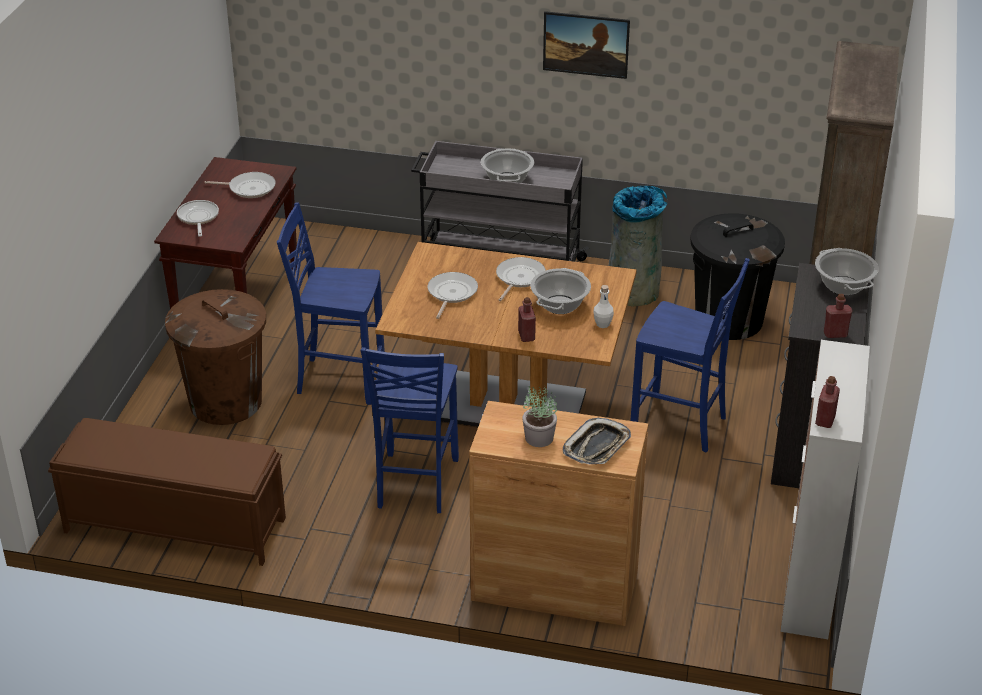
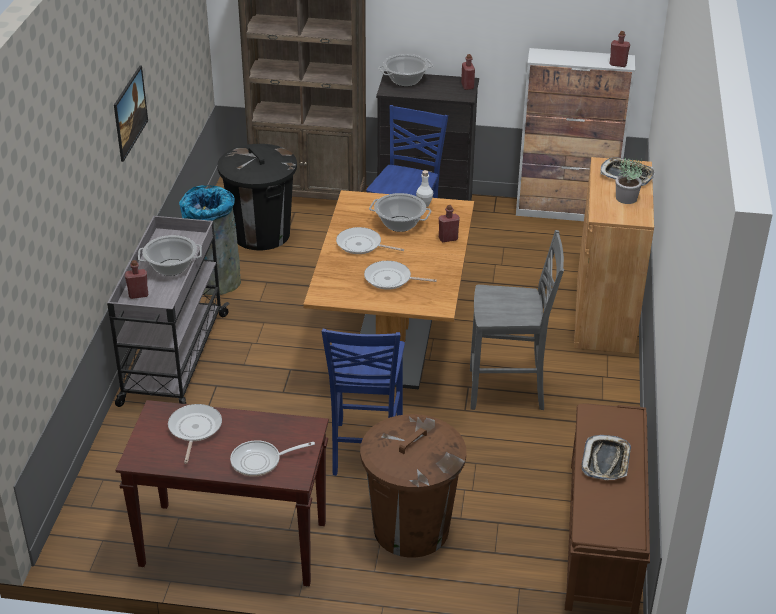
camera: 95 degrees left, 0 degrees up
(179, 452) = (606, 461): none -> tray
(415, 484) = (508, 391): blue chair -> grey chair
(463, 165) = (138, 295): none -> red bottle

